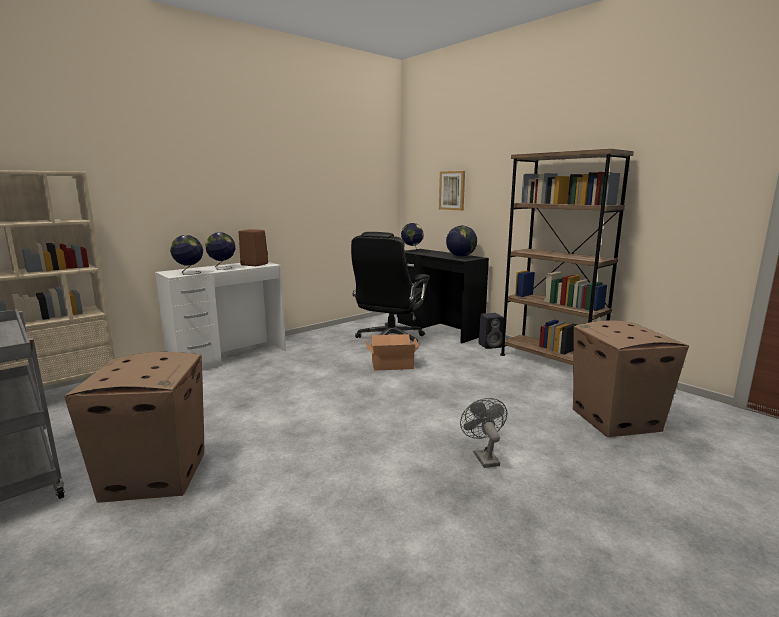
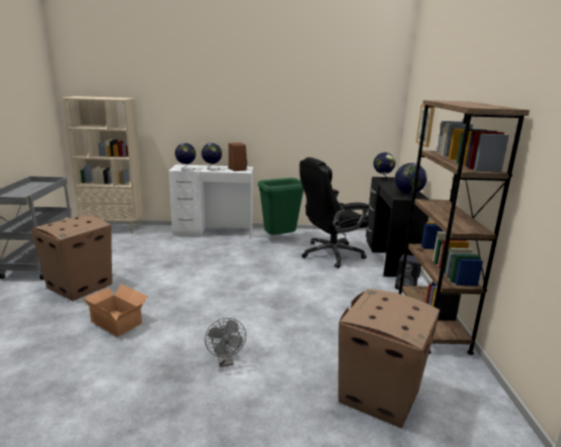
camera: 40 degrees right, 5 degrees up
(318, 342) = (280, 239): none -> green trash can
(391, 364) = (296, 272): cardboard box -> cardboard box (117, 321)
(483, 456) = (225, 361): grey fan -> grey fan turned 135 degrees clockwise

